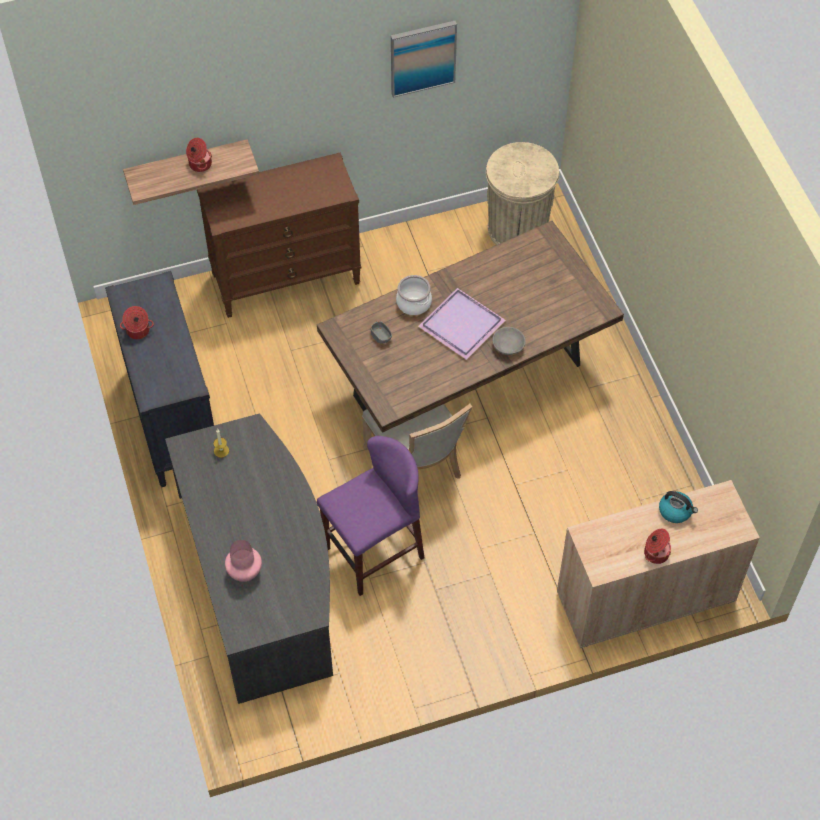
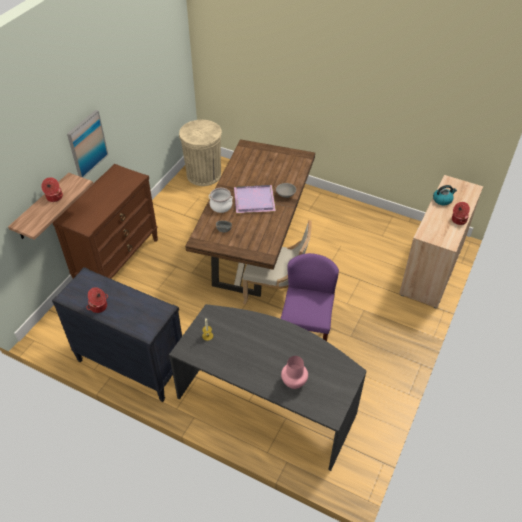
camera: 45 degrees left, 10 degrees down
(422, 57) = (135, 77): picture -> picture (87, 144)

